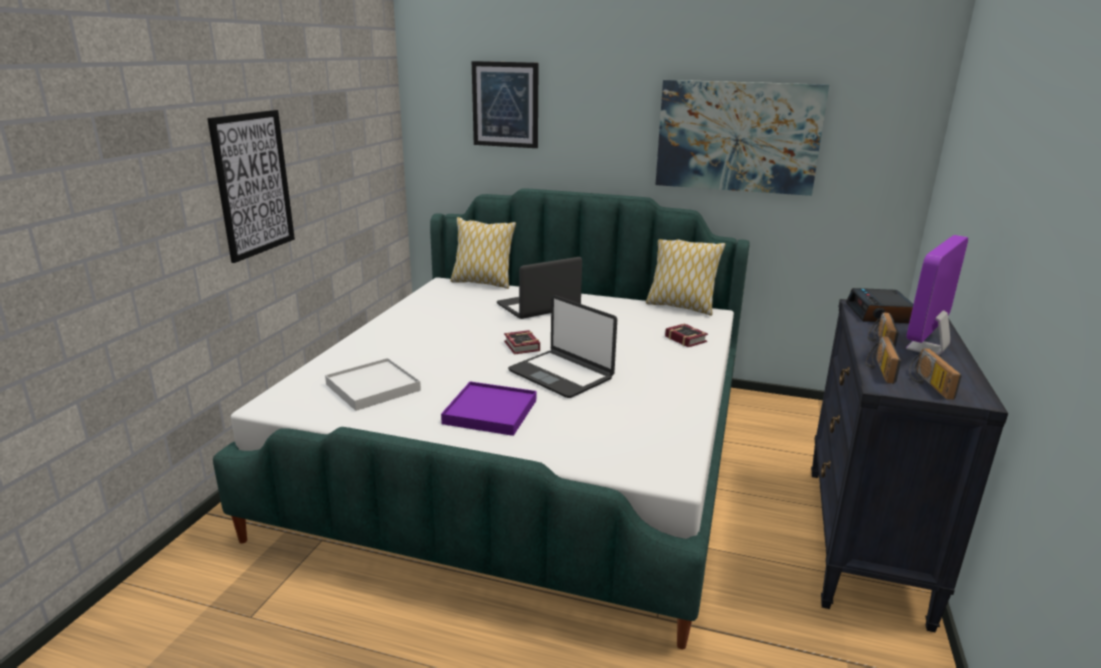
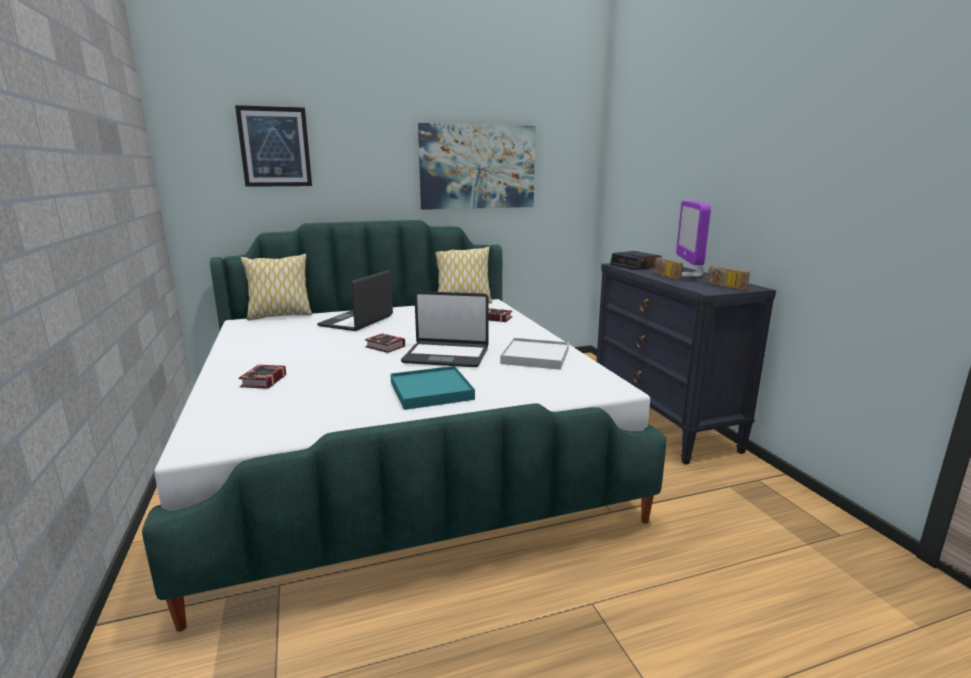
camera: 35 degrees left, 5 degrees down
(253, 184) = (72, 208): picture -> none
(373, 387) = (294, 404): white tray -> white tray (535, 357)
(380, 355) = (261, 381): none -> book
(490, 412) = (431, 391): purple tray -> turquoise tray
(878, 369) = (689, 286): radio -> none

